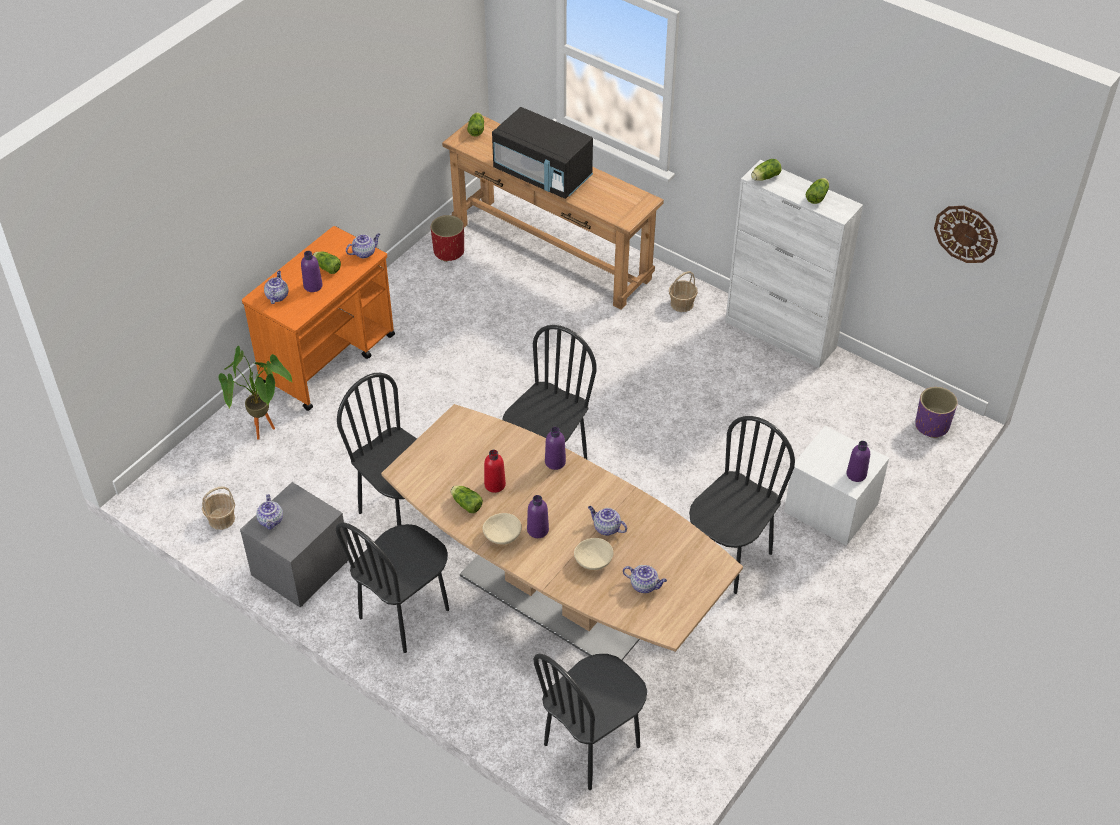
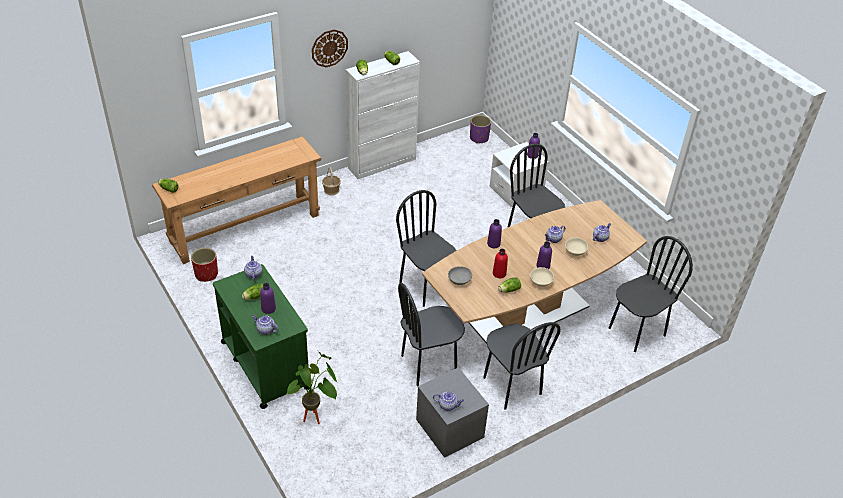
camera: 70 degrees left, 5 degrees down
(221, 519) = (383, 463): basket -> none
(328, 358) = (265, 364): orange cart -> green cart
(458, 446) = (459, 280): none -> grey bowl
(543, 174) = (240, 174): black microwave -> none
(592, 746) = (636, 331): black chair -> black chair turned 105 degrees counterclockwise
(966, 233) = (461, 26): wall clock -> wall clock (329, 48)

